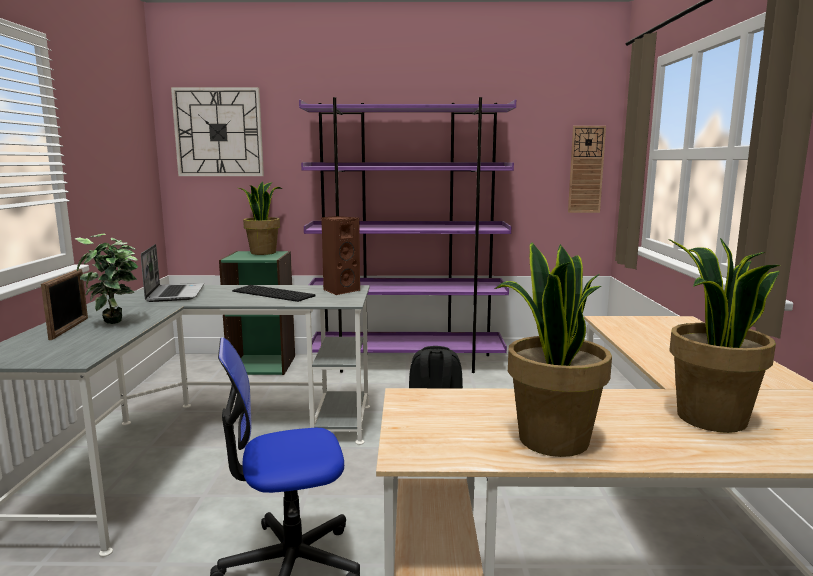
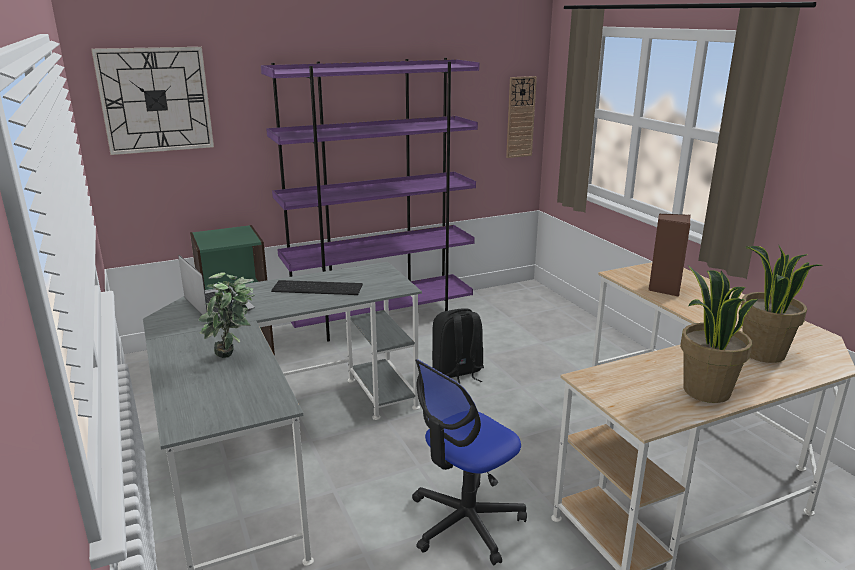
camera: 25 degrees left, 10 degrees up
(69, 328) = (195, 372): picture frame -> none
(263, 252) = (227, 232): potted plant -> none
(340, 290) = (373, 273): brown speaker -> brown speaker (664, 288)

